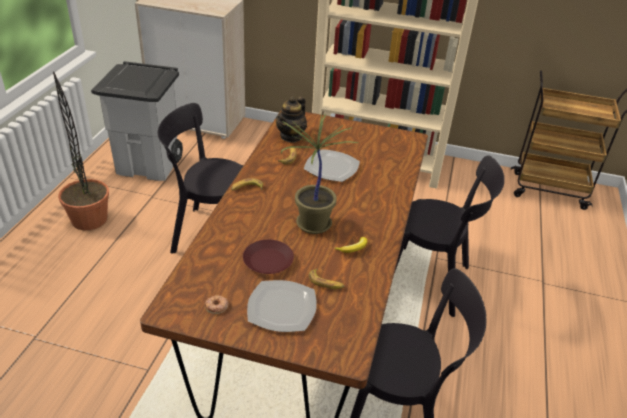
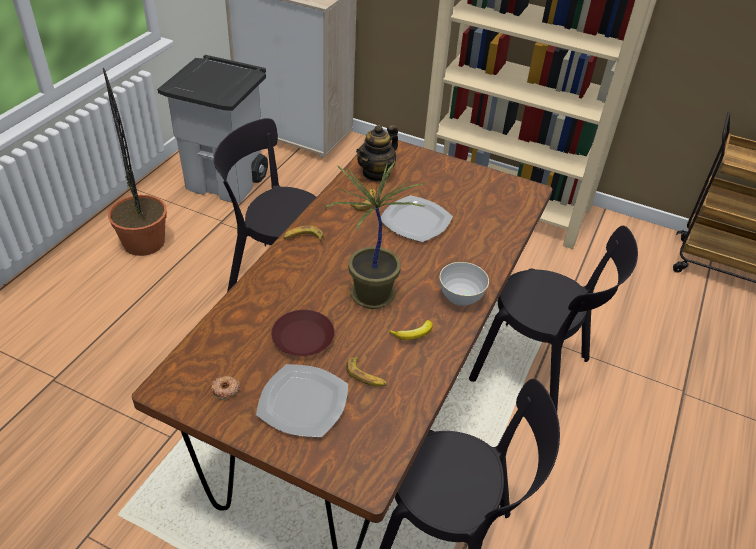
camera: 10 degrees right, 5 degrees up
(381, 218) = (460, 297): none -> grey bowl

